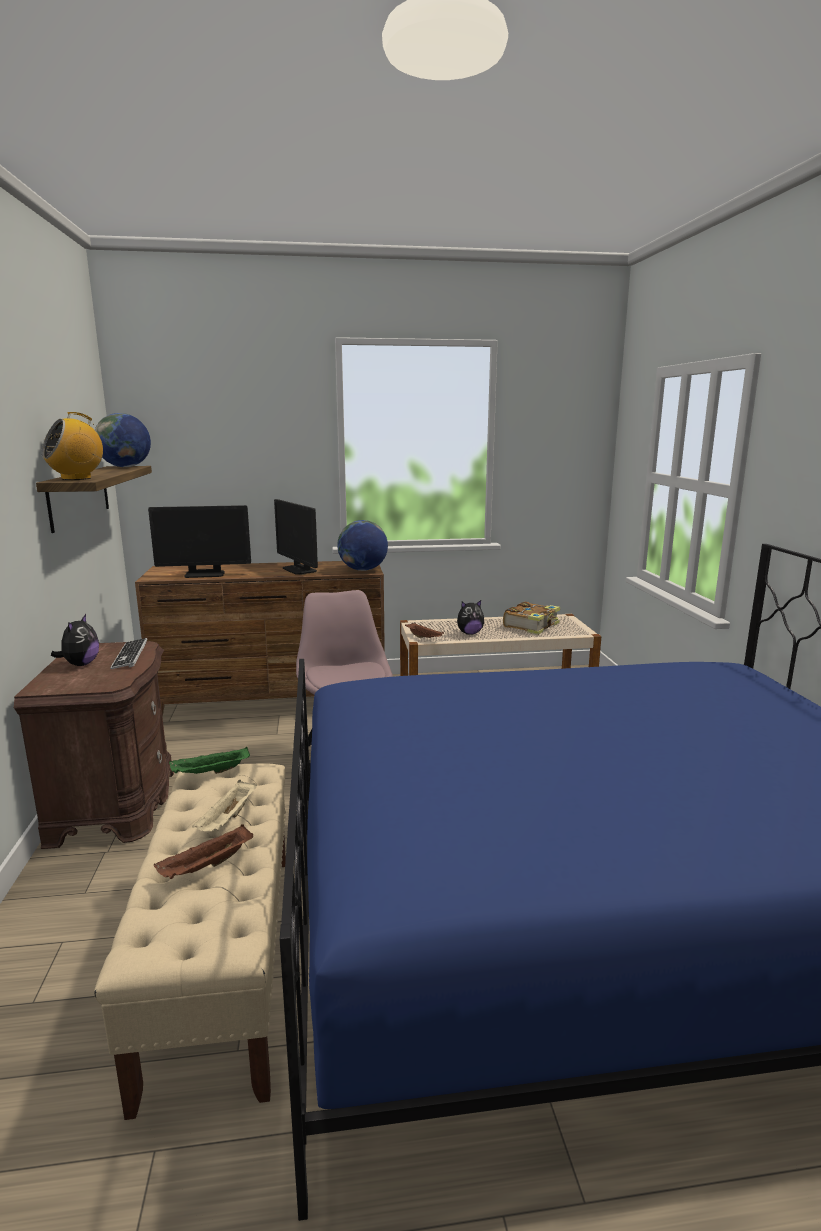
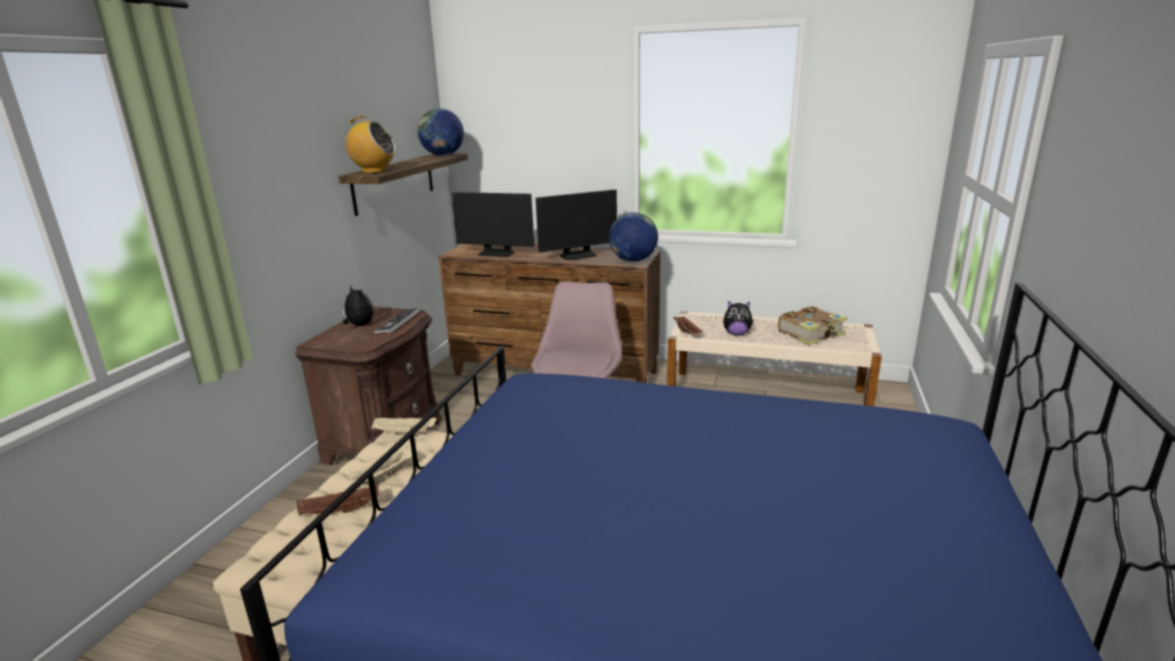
camera: 25 degrees right, 5 degrees up
(76, 478) = (373, 171): radio -> radio turned 150 degrees counterclockwise
(80, 664) = (359, 325): plush toy -> plush toy turned 75 degrees counterclockwise
(210, 773) = (404, 433): green tray -> beige tray
(299, 570) = (578, 255): monitor -> monitor turned 105 degrees counterclockwise

